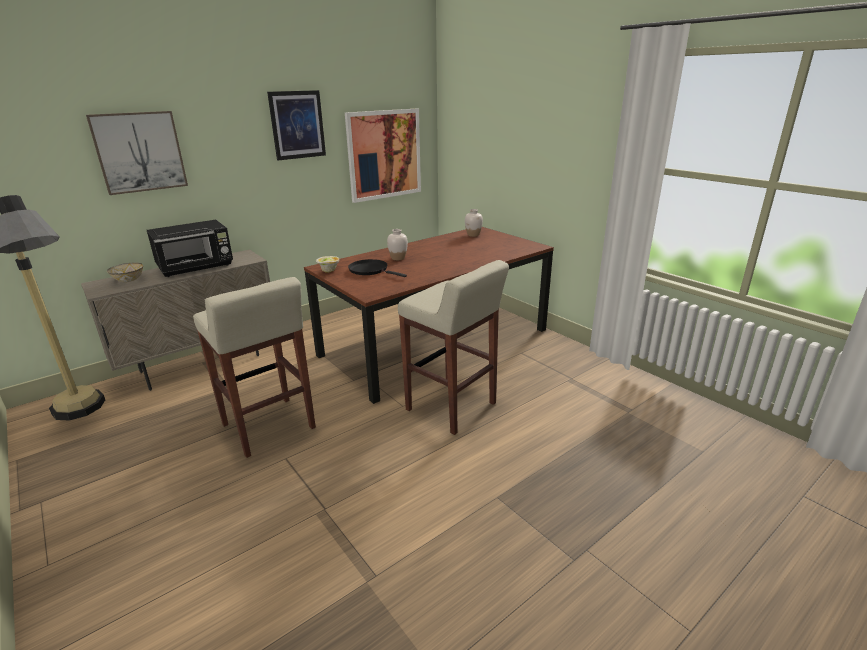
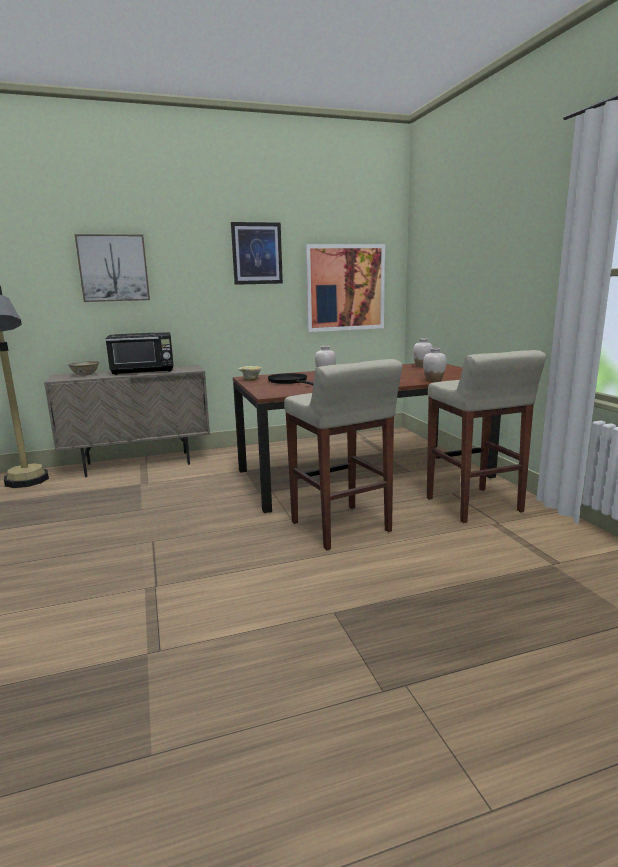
camera: 20 degrees right, 10 degrees down
(269, 427) = (157, 516): beige stool -> beige stool (474, 505)
(501, 257) = (433, 381): none -> white vase

